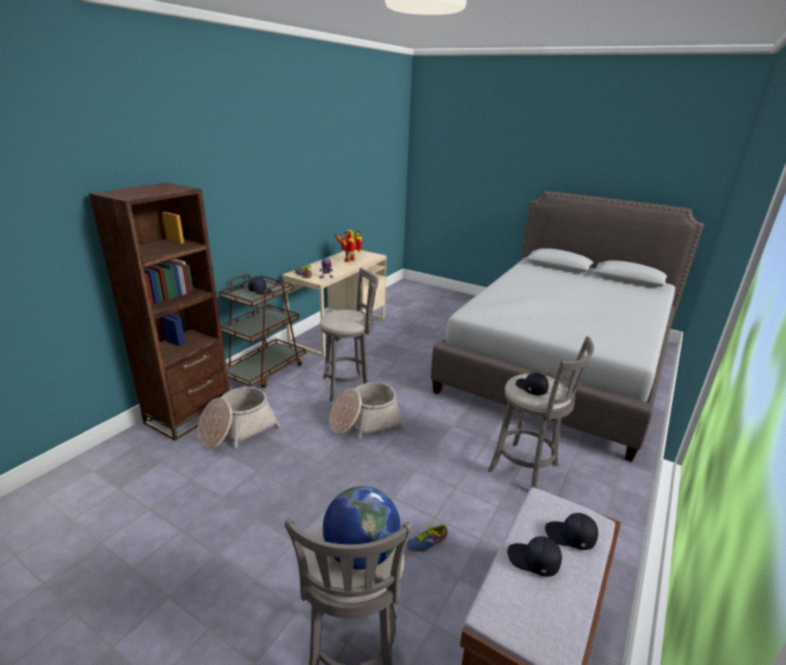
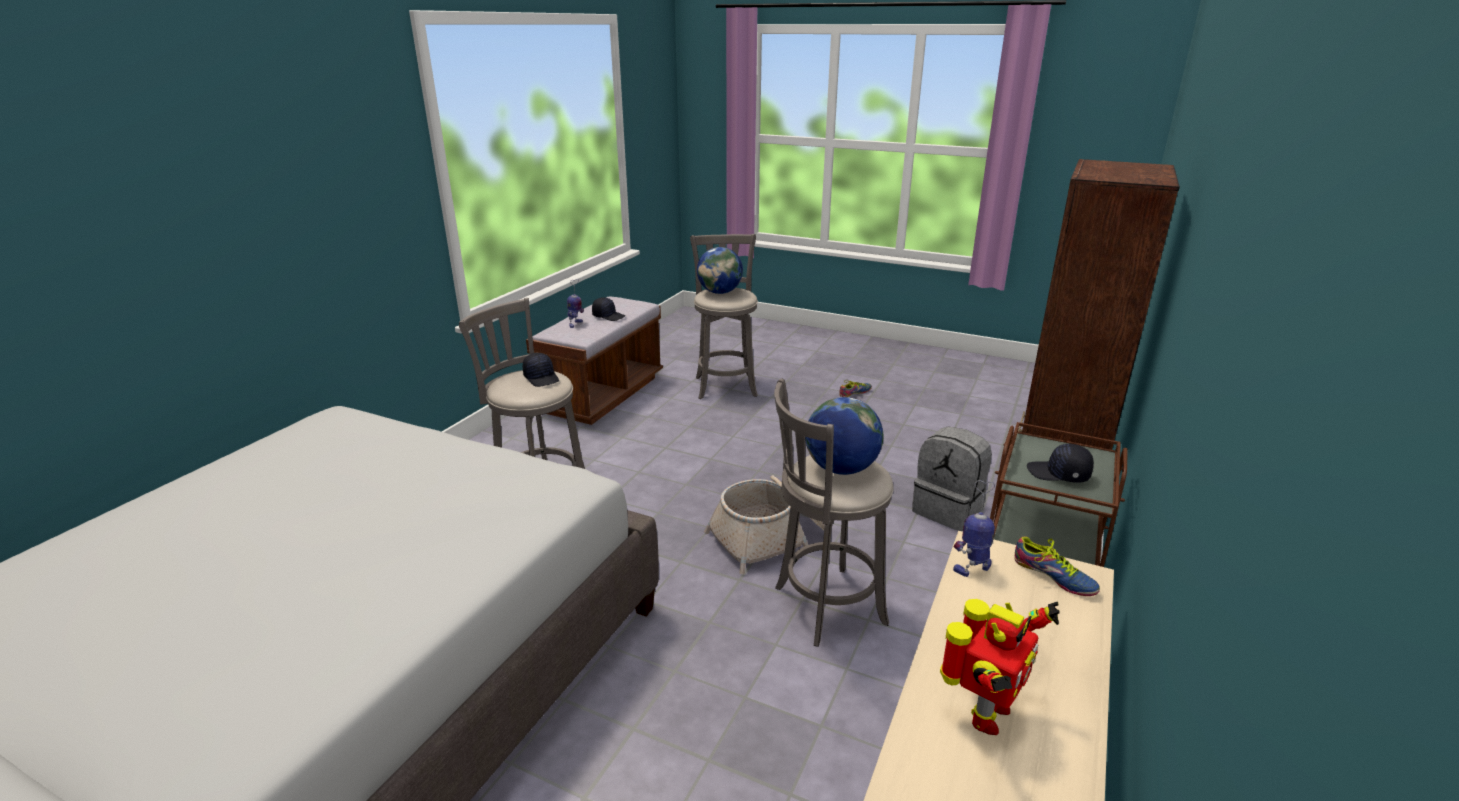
camera: 175 degrees right, 0 degrees up
(237, 429) = (948, 510): basket -> grey backpack
(344, 317) = (841, 469): none -> globe
(425, 541) = (675, 432): shoe -> shoe (856, 393)
(570, 537) = (575, 324): black cap -> toy robot

